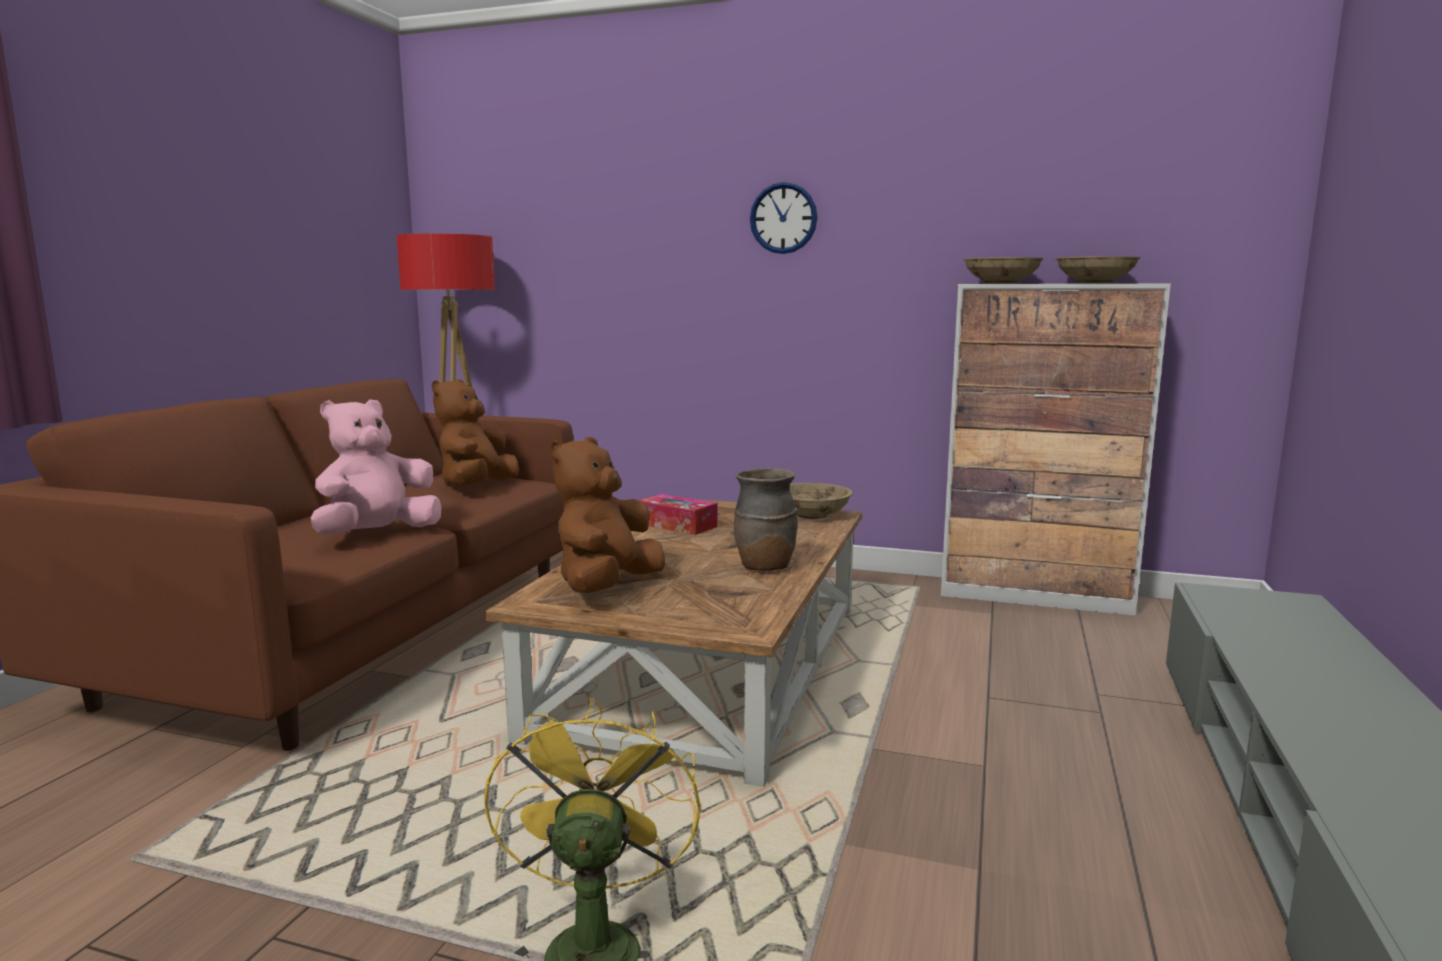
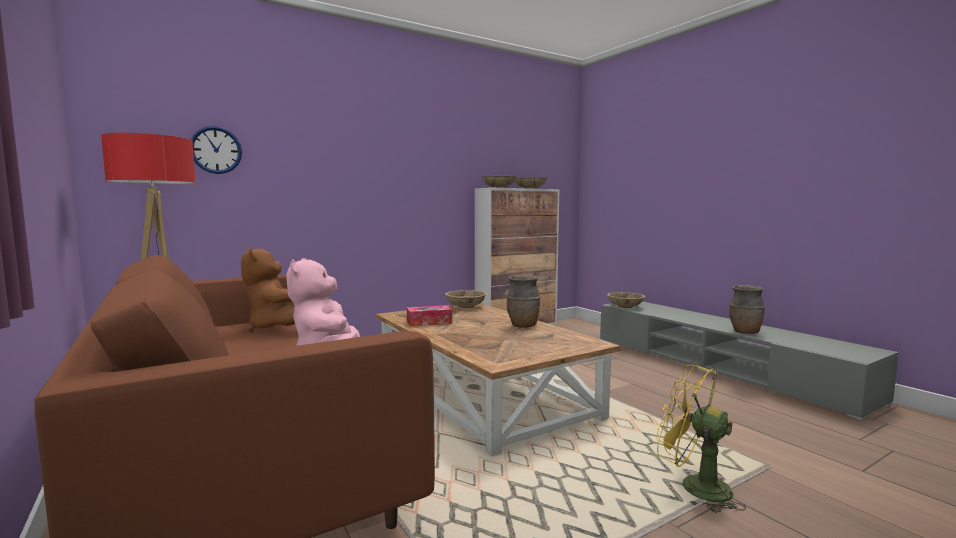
camera: 50 degrees left, 5 degrees down
(607, 587) = (500, 349): brown plush toy -> none
(783, 218) = (389, 149): wall clock -> wall clock (216, 150)
(1220, 601) = (625, 306): none -> beige bowl
(1333, 760) = (745, 332): none -> brown vase

